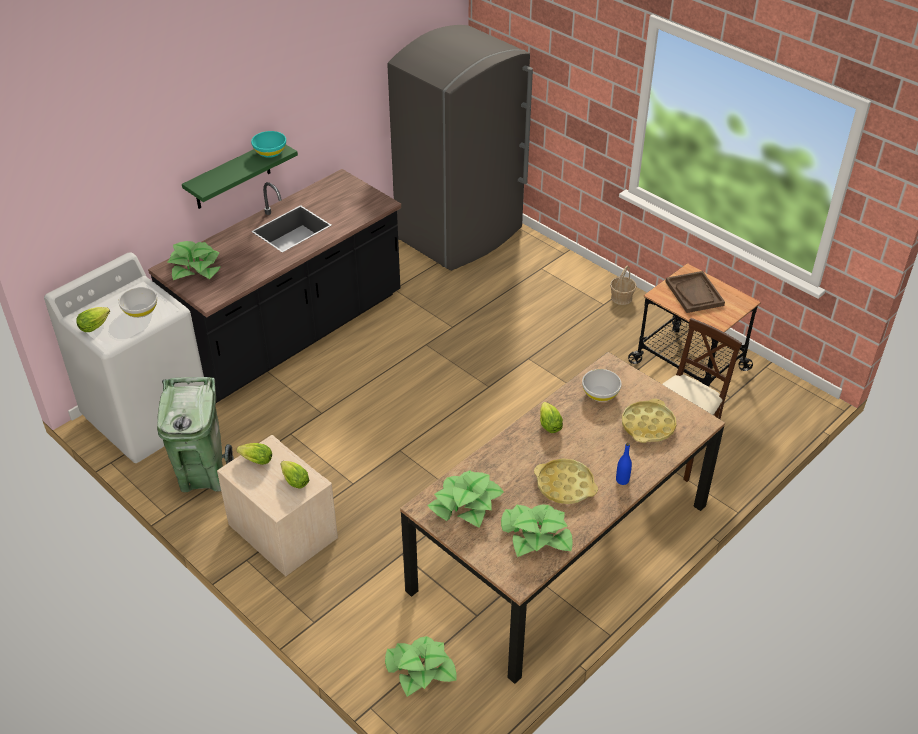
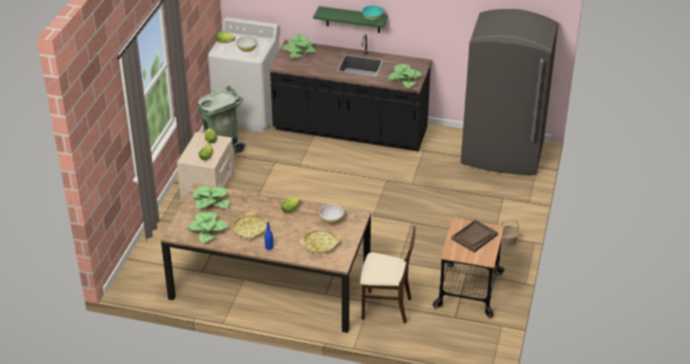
camera: 60 degrees right, 5 degrees down
(420, 669) = (156, 264): potted plant -> potted plant (405, 79)

